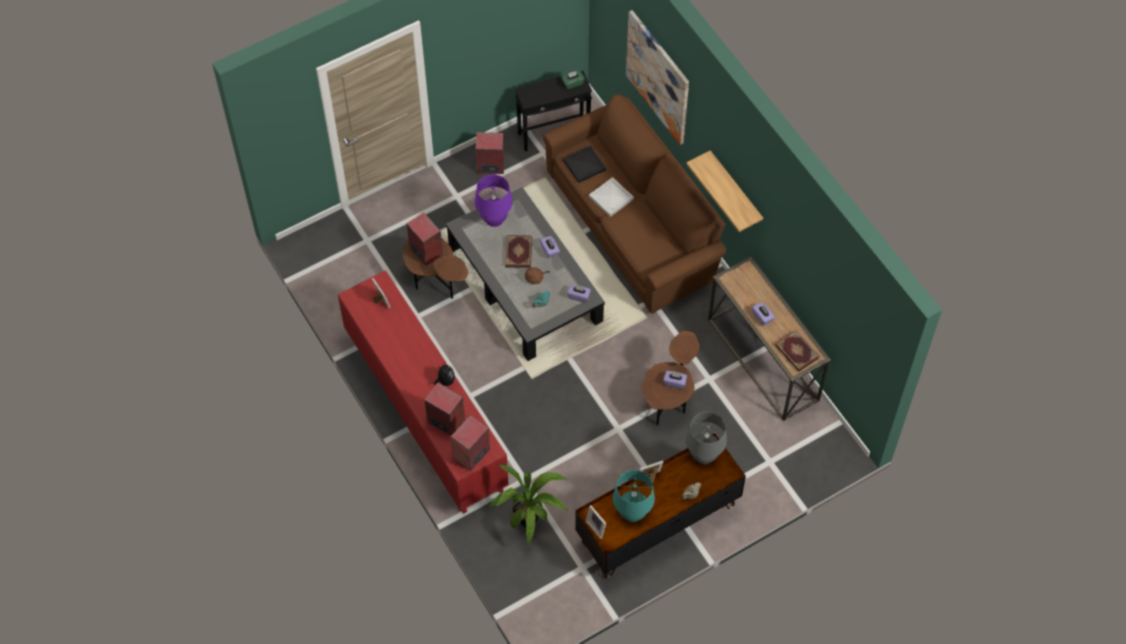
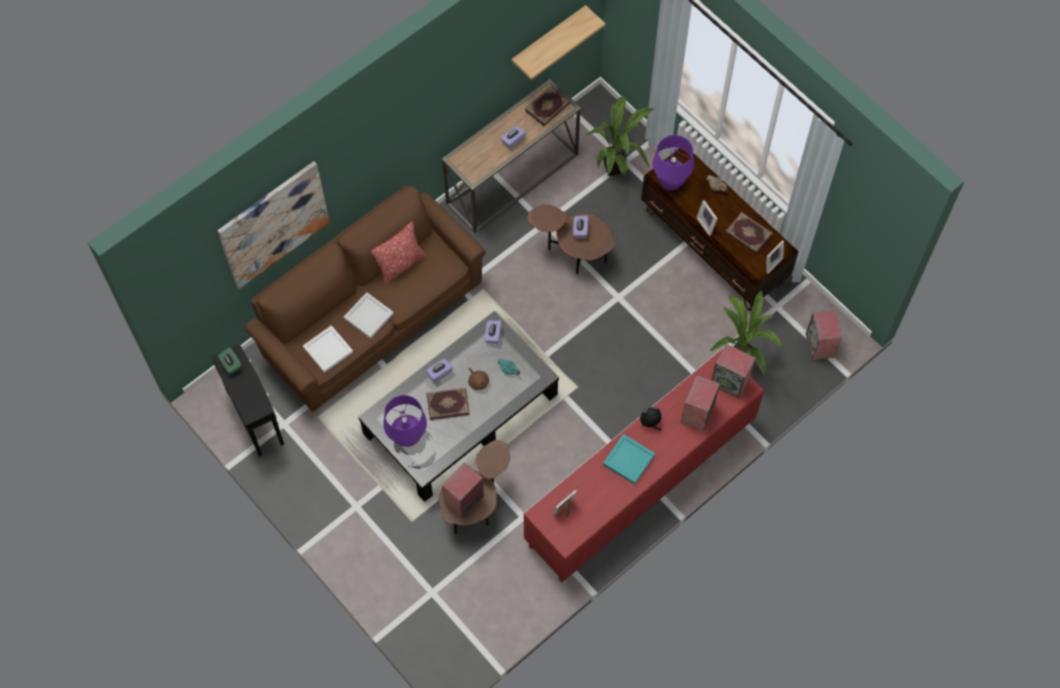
camera: 100 degrees left, 5 degrees up
(415, 357) = (628, 459): none -> turquoise tray
(490, 165) = (309, 477): speaker -> speaker (820, 346)
(584, 164) = (327, 350): black tray -> white tray
(632, 512) = (748, 234): turquoise table lamp -> book
(659, 228) = (400, 265): none -> pillow
(703, 455) = (670, 181): grey table lamp -> purple table lamp
(735, 191) = (401, 147): shelf -> shelf (548, 40)
(762, 453) = (617, 168): none -> potted plant

